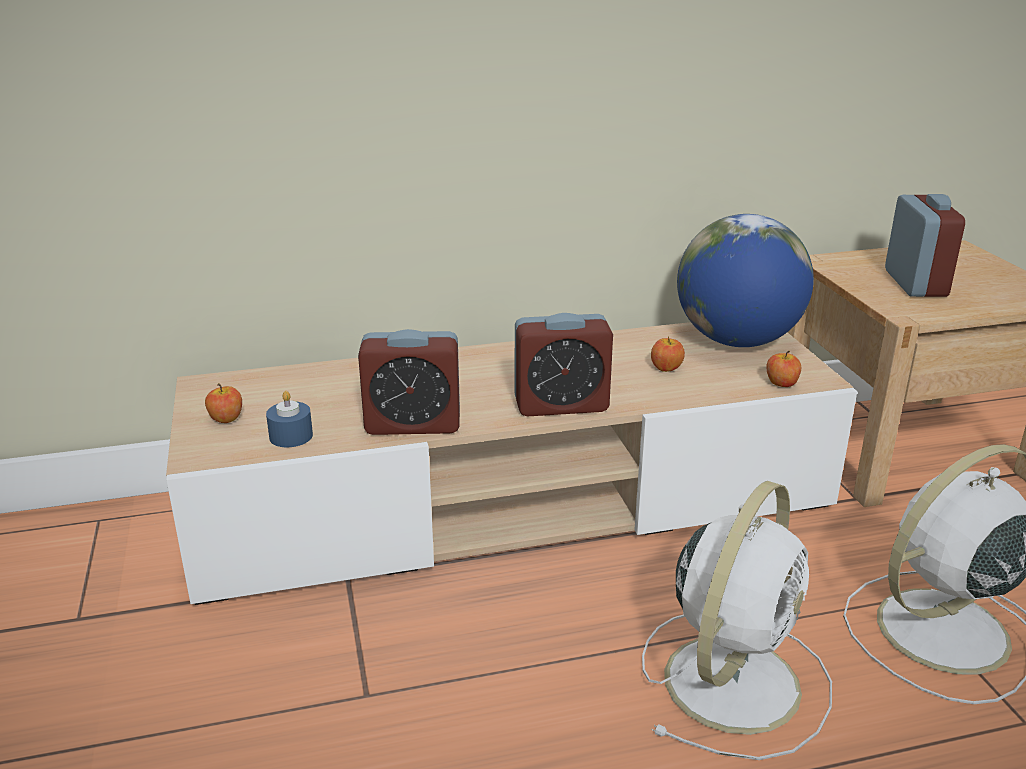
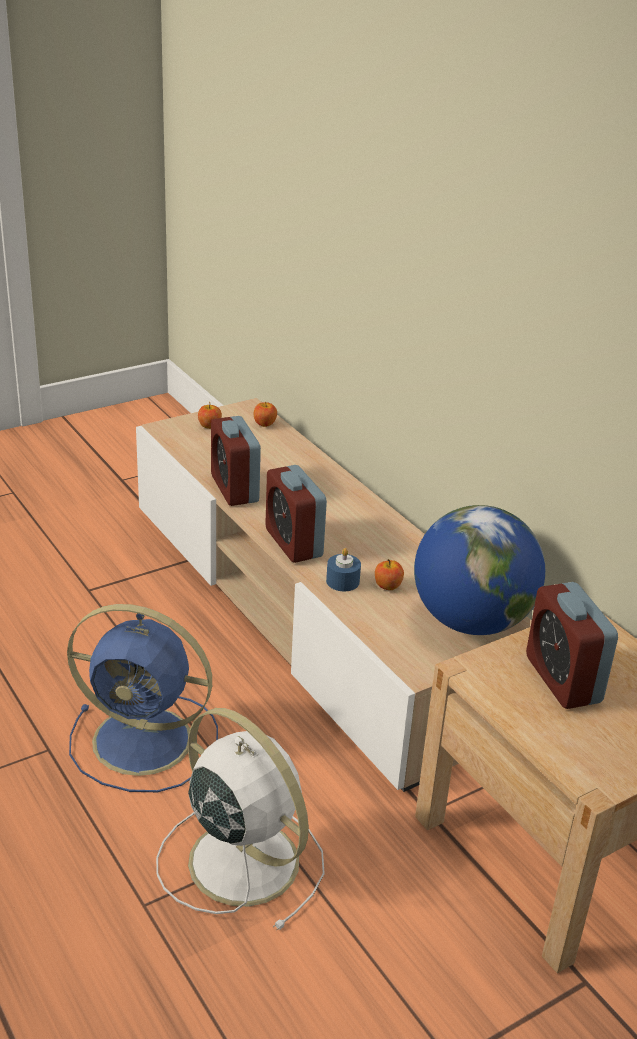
camera: 70 degrees right, 5 degrees up
(291, 436) = (199, 451): blue candle -> blue candle (342, 581)
(734, 679) = (147, 741): white fan -> blue fan
(781, 383) = (394, 649): apple -> apple (265, 424)
(915, 283) = (562, 679): alarm clock -> alarm clock turned 90 degrees clockwise

